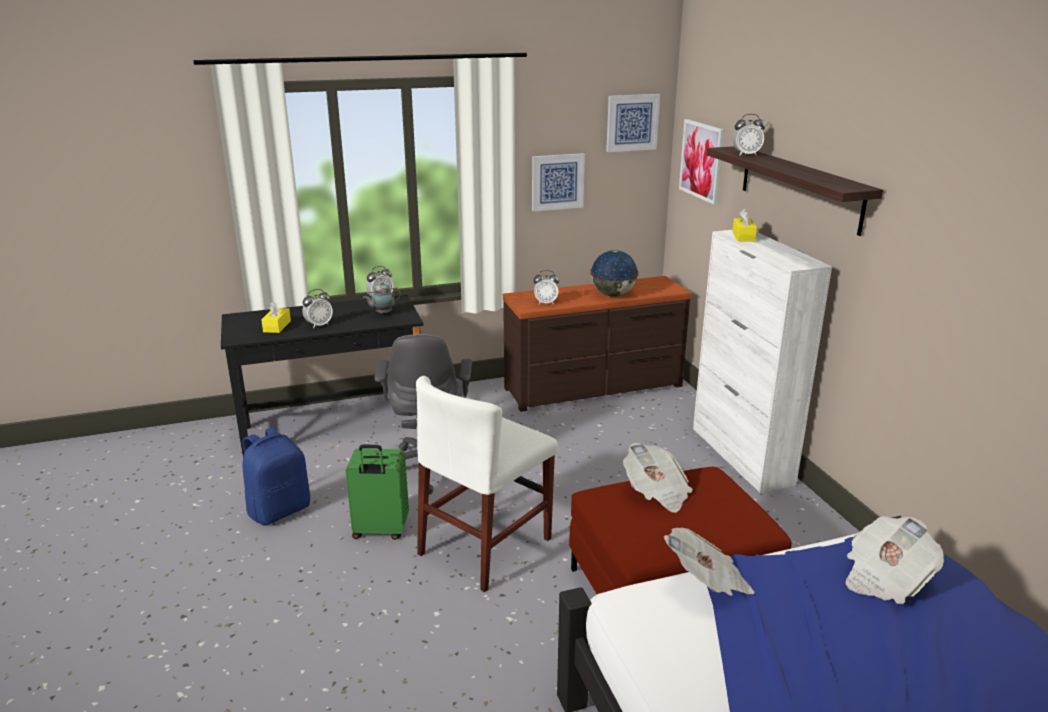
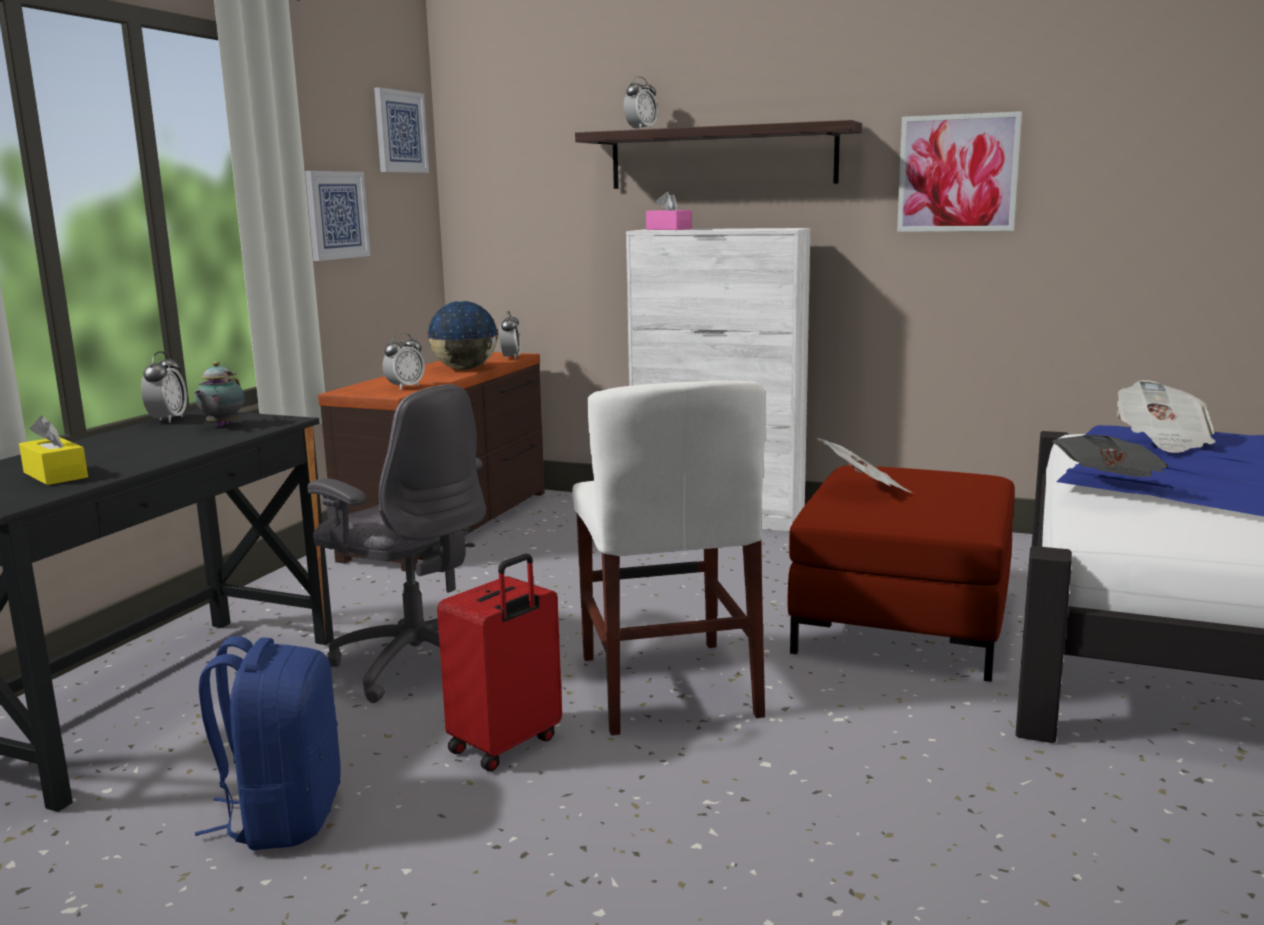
camera: 50 degrees left, 10 degrees down
(319, 325) = (142, 456): alarm clock -> alarm clock (510, 357)
(380, 530) = (506, 745): green suitcase -> red suitcase
(701, 160) = (515, 173): picture -> picture (957, 173)
(743, 236) = (668, 229): yellow tissue box -> pink tissue box

